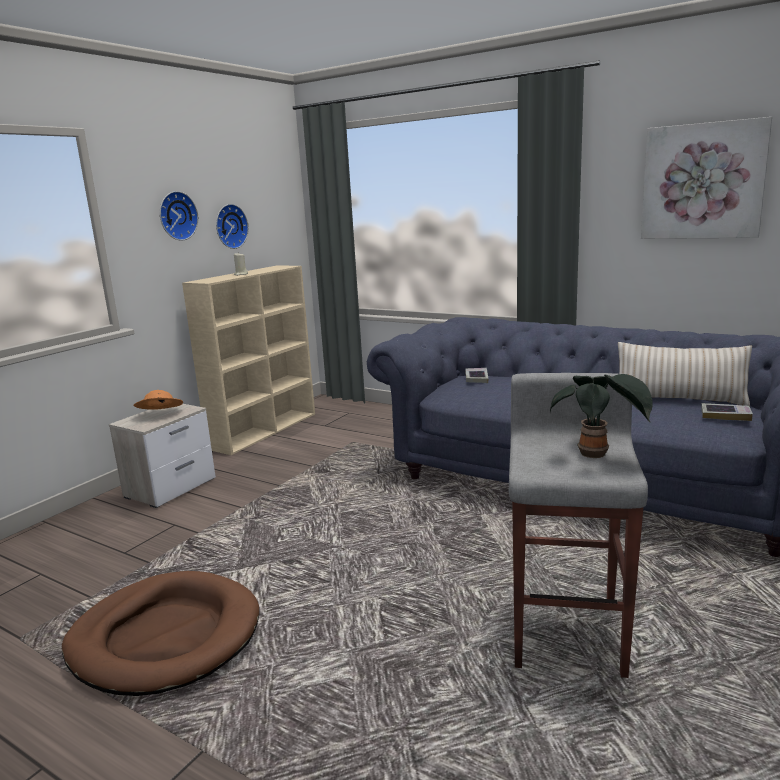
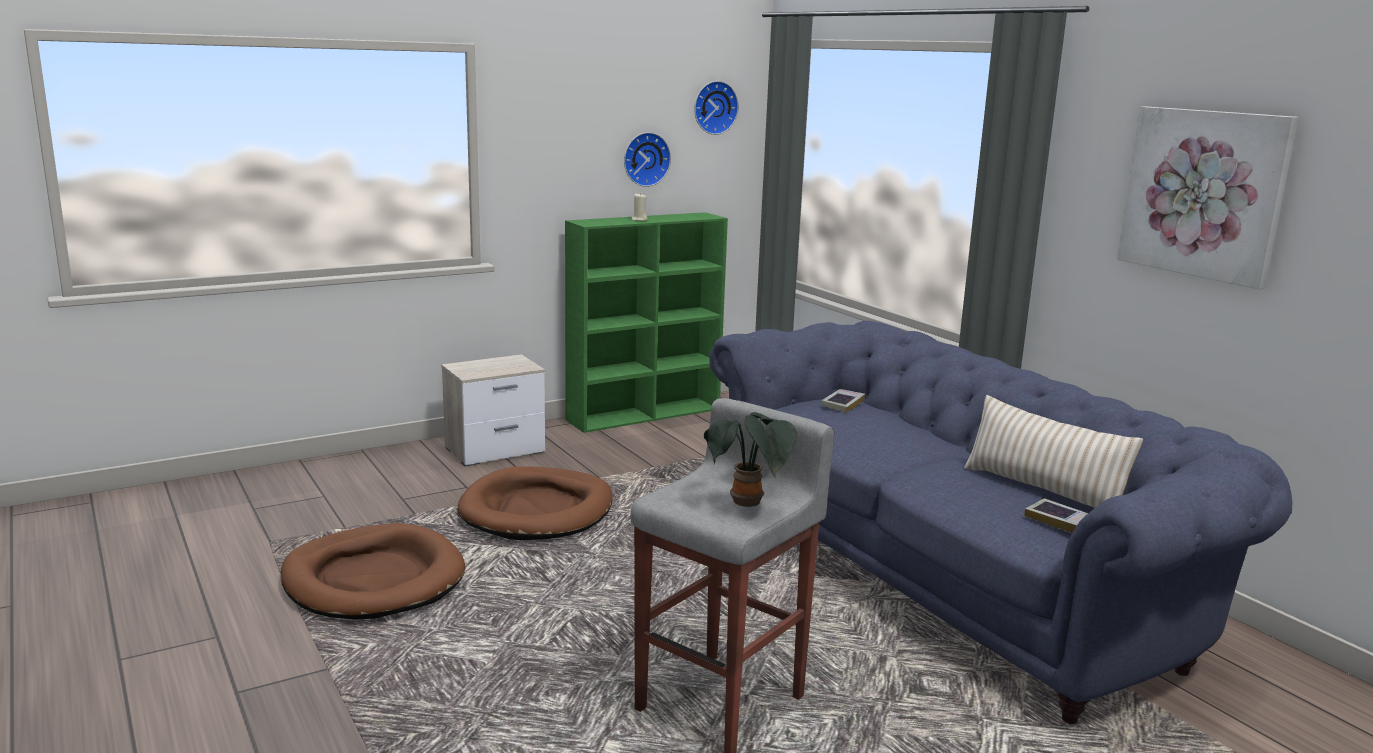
camera: 25 degrees right, 0 degrees up
(159, 414) = (495, 366): orange hat -> none
(176, 216) = (573, 142): wall clock -> wall clock (714, 107)
(256, 525) = (537, 510): none -> brown dog bed
(265, 430) = (645, 414): beige bookcase -> green bookcase

